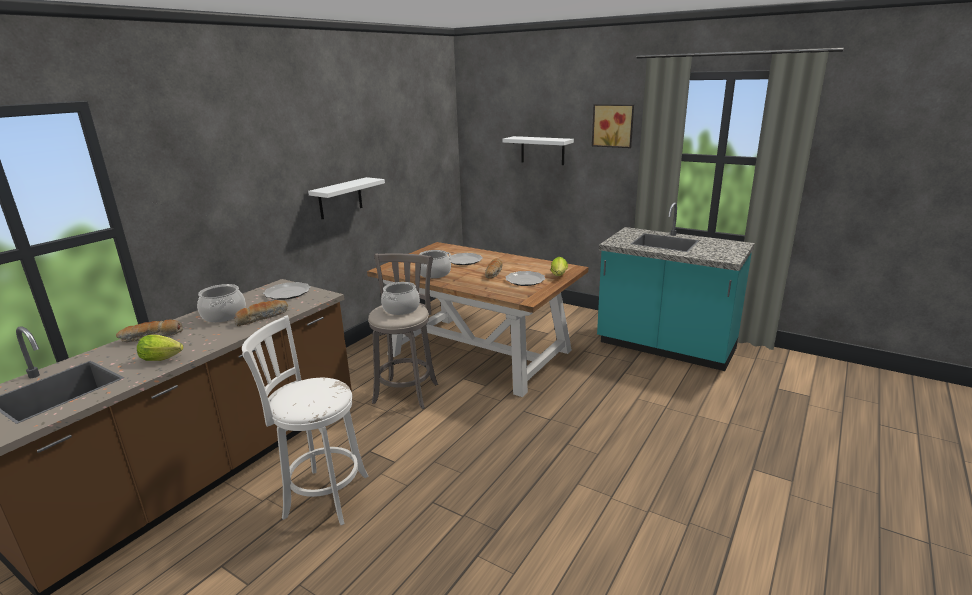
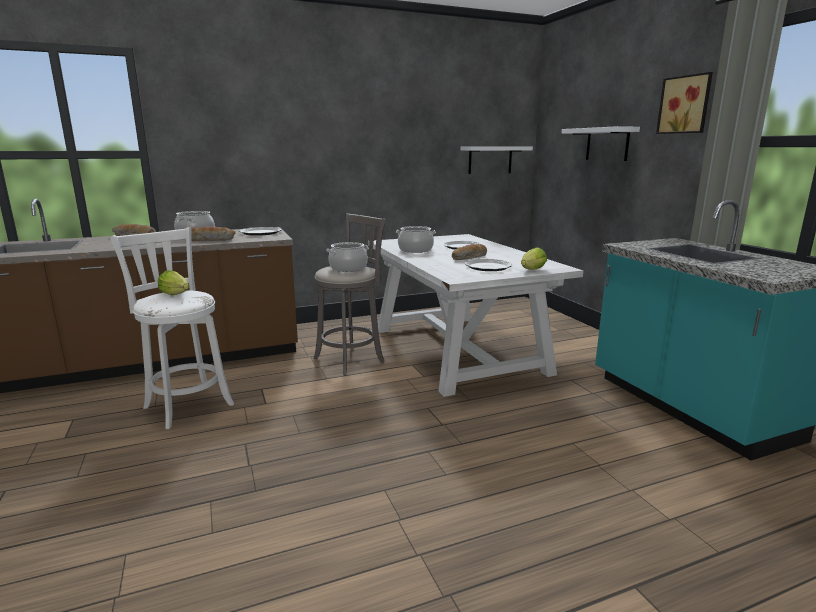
camera: 35 degrees right, 5 degrees down
(164, 359) = (110, 246): lettuce -> lettuce (176, 295)
(340, 198) = (366, 171): white shelf -> white shelf (490, 160)
(478, 352) = (456, 349): brown dining table -> white dining table

